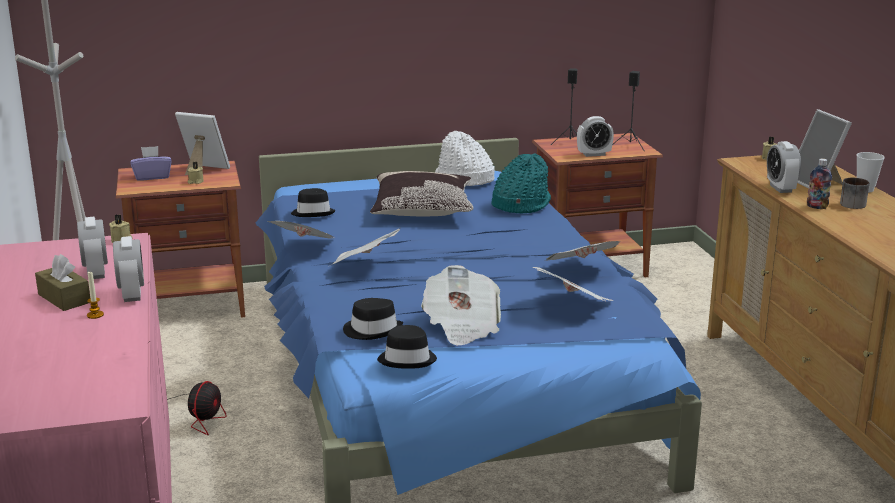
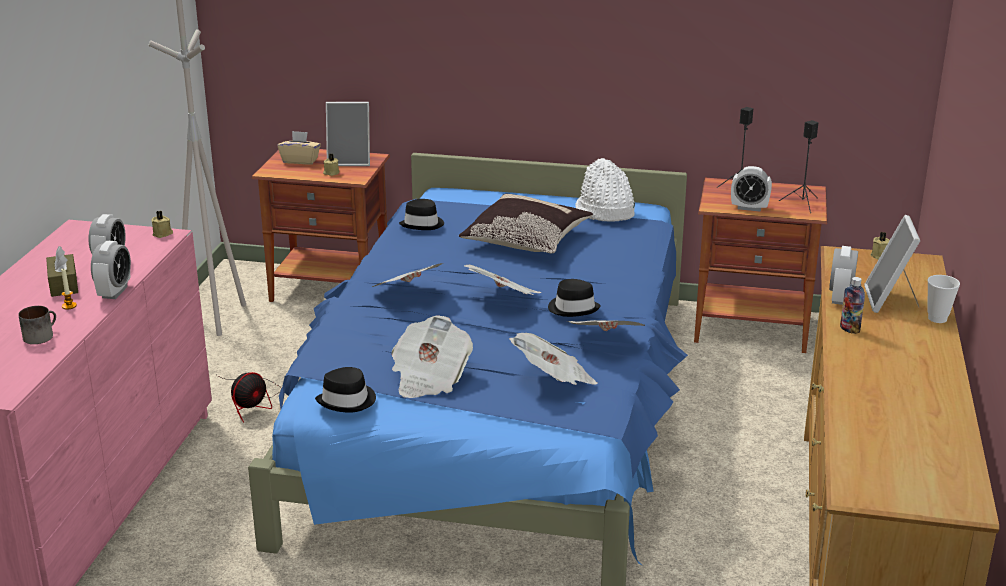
camera: 25 degrees right, 5 degrees up
(152, 176) = (300, 160): purple tissue box -> beige tissue box
(203, 170) = (350, 161): picture frame -> picture frame turned 135 degrees clockwise
(304, 248) = (375, 262): newspaper -> newspaper (503, 299)
(372, 330) = (347, 363): black hat -> black hat (573, 308)
(520, 204) = (629, 253): turquoise hat -> none
(851, 203) = (895, 333): mug -> mug (40, 335)

